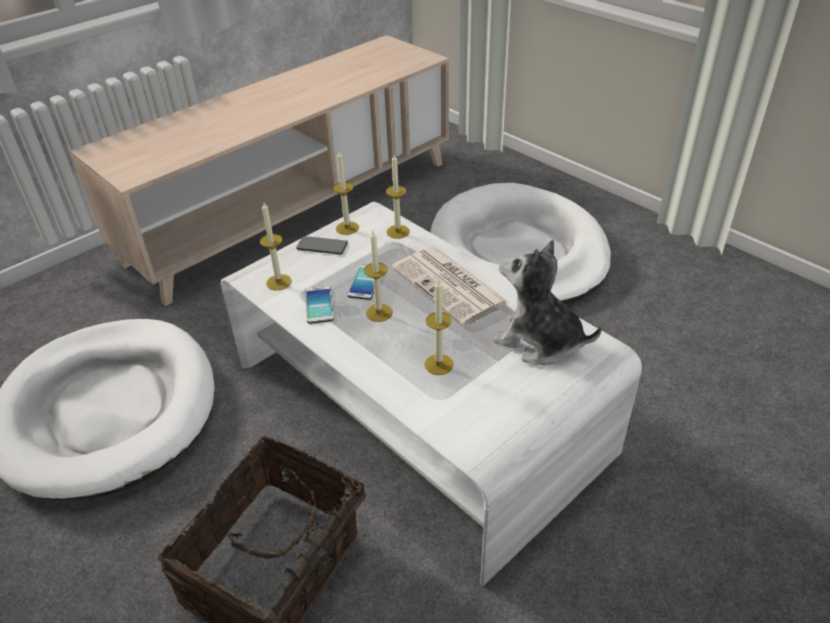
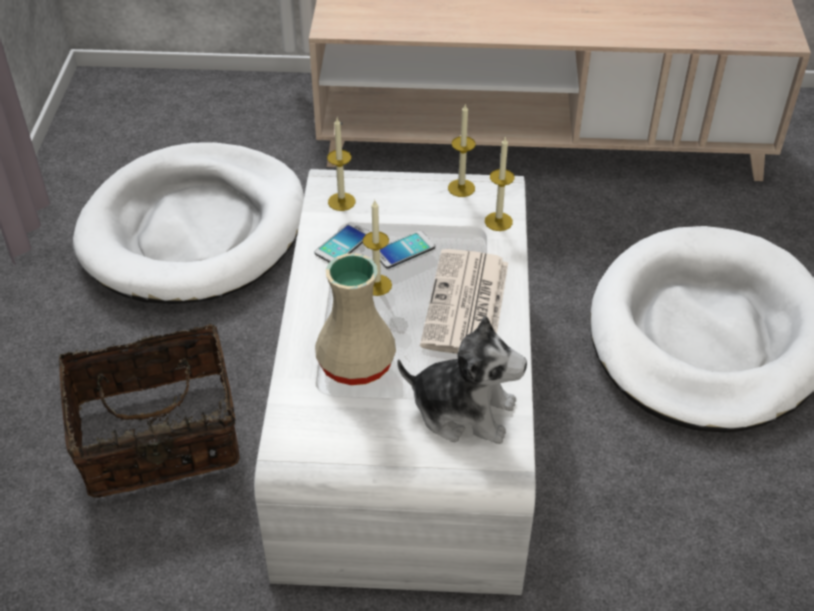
camera: 45 degrees right, 5 degrees up
(322, 246) = (417, 191): phone -> none
(439, 364) = (358, 363): candle -> beige vase
(539, 341) = (463, 410): plush toy -> plush toy turned 120 degrees clockwise

